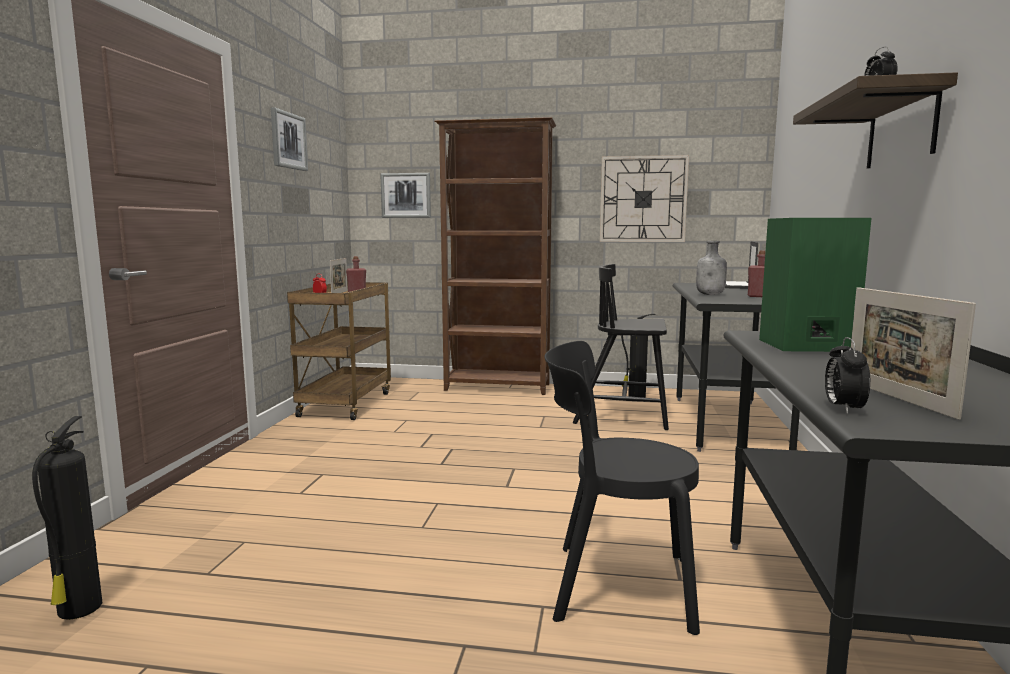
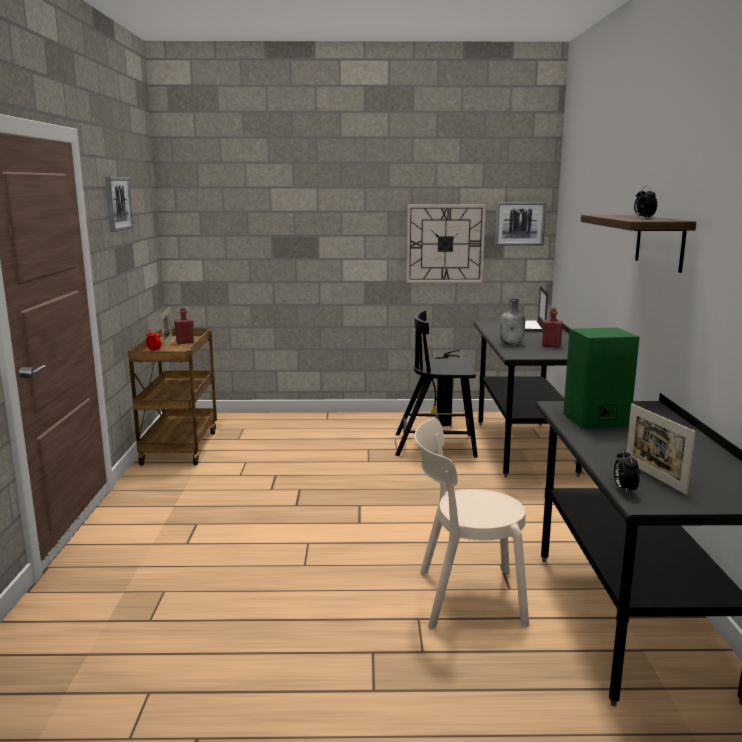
camera: 10 degrees left, 5 degrees up
(78, 610) = (63, 659): fire extinguisher -> none
(406, 195) = (219, 238): picture -> picture (519, 223)
(498, 387) = (316, 419): brown bookcase -> none
(613, 585) = (464, 598): black chair -> beige chair

